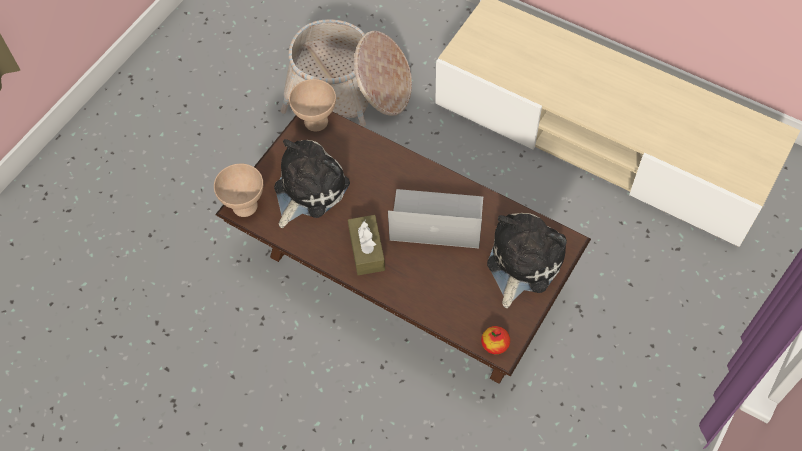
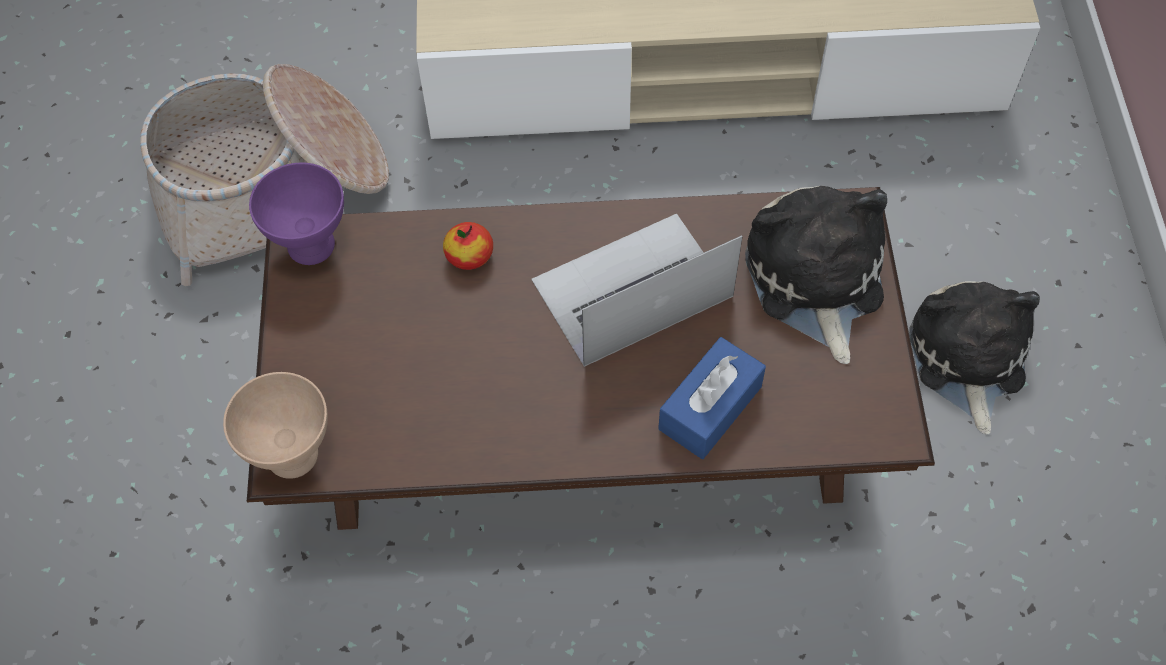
camera: 35 degrees left, 0 degrees up
(308, 189) = (383, 363): plush toy -> plush toy (967, 359)
(316, 122) = (312, 247): beige bowl -> purple bowl
(367, 250) = (560, 404): brown tissue box -> none
(429, 290) = (710, 408): none -> blue tissue box
(495, 344) = (876, 429): apple -> apple (469, 256)

